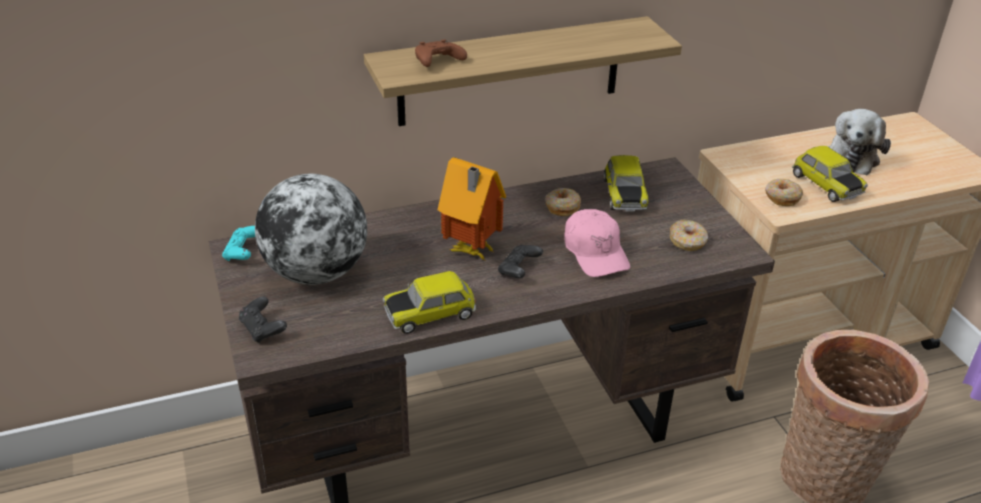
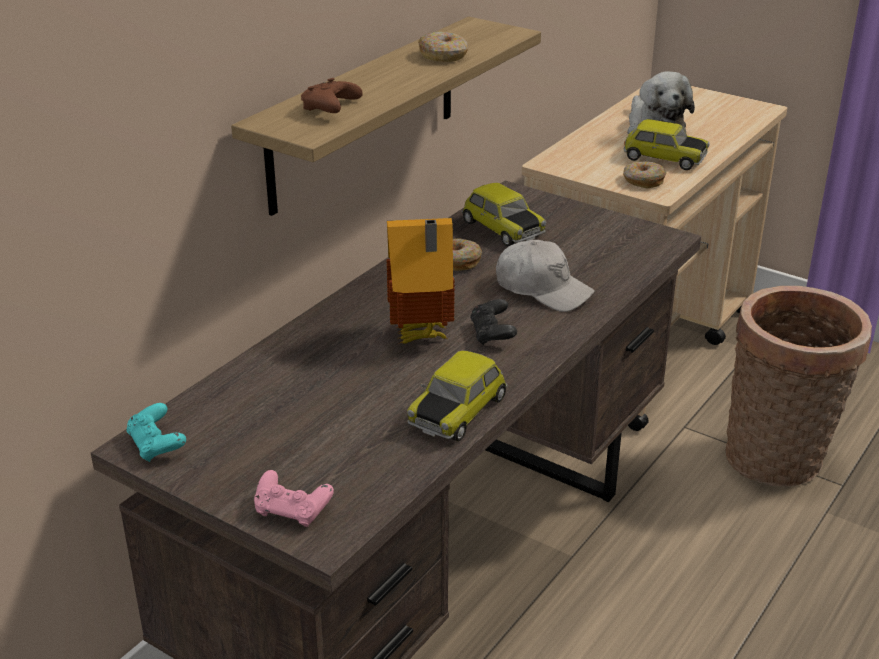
camera: 35 degrees left, 5 degrees down
(263, 329) = (292, 511): black game controller -> pink game controller
(316, 272) = (277, 427): globe -> none
(595, 252) = (543, 289): pink cap -> white cap
(687, 241) = (611, 247): donut -> donut (443, 55)

